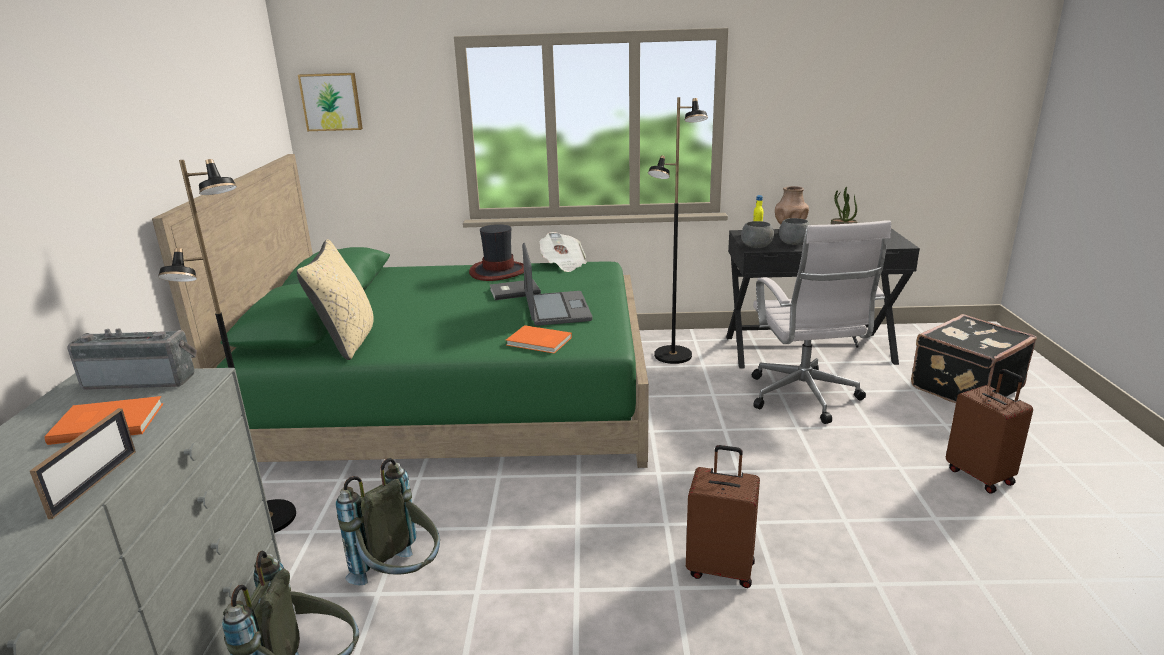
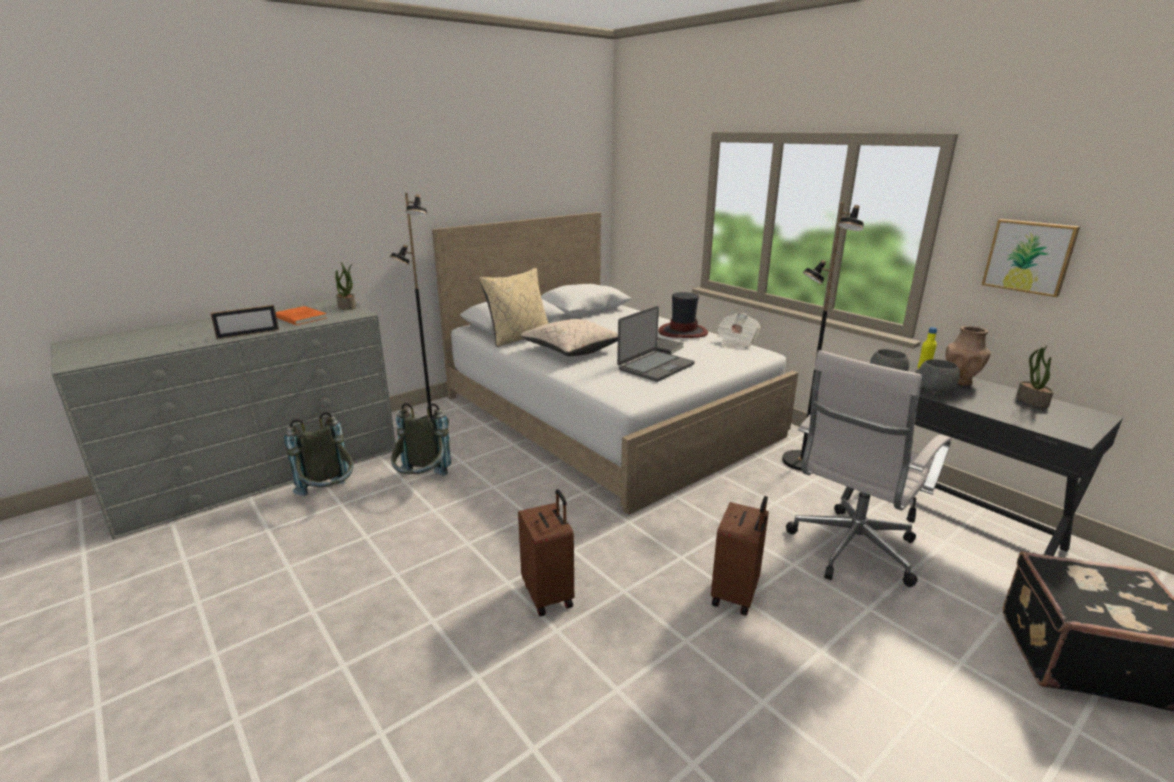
camera: 50 degrees right, 0 degrees up
(143, 379) = (347, 307): radio -> potted plant
(331, 102) = (634, 178): picture -> picture (1029, 256)
(440, 328) = (570, 350): none -> beige pillow
(458, 398) = (607, 415): green bed -> white bed
(539, 342) = (597, 379): orange book -> none
(980, 476) = (894, 720): brown suitcase -> brown suitcase (736, 595)

